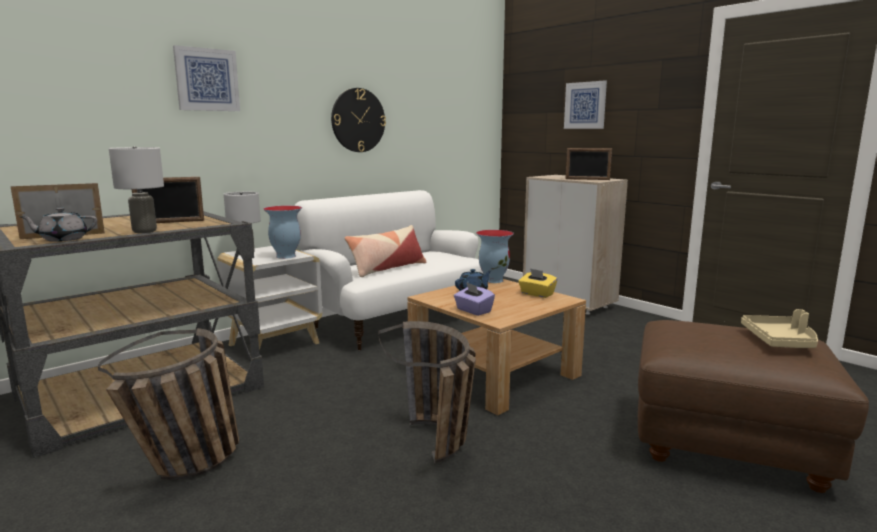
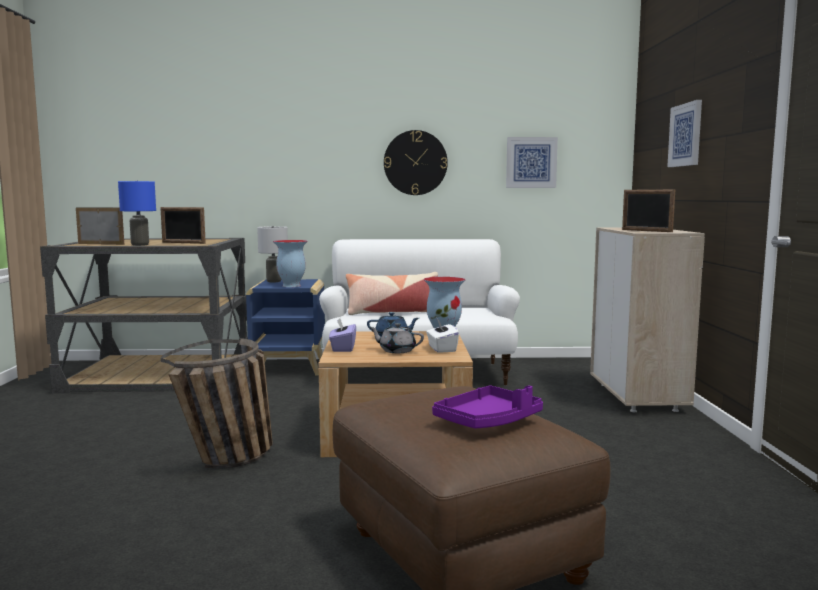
camera: 40 degrees right, 5 degrees down
(63, 239) = (89, 245): grey teapot -> grey teapot (397, 350)
(144, 231) = (140, 245): white table lamp -> blue table lamp
(189, 468) = (92, 421): basket -> none
(207, 80) = (263, 130): picture -> picture (531, 162)
(275, 343) = (290, 368): white side table -> blue side table
(537, 294) = (441, 349): yellow tissue box -> white tissue box
(780, 341) = (488, 421): beige tray -> purple tray

